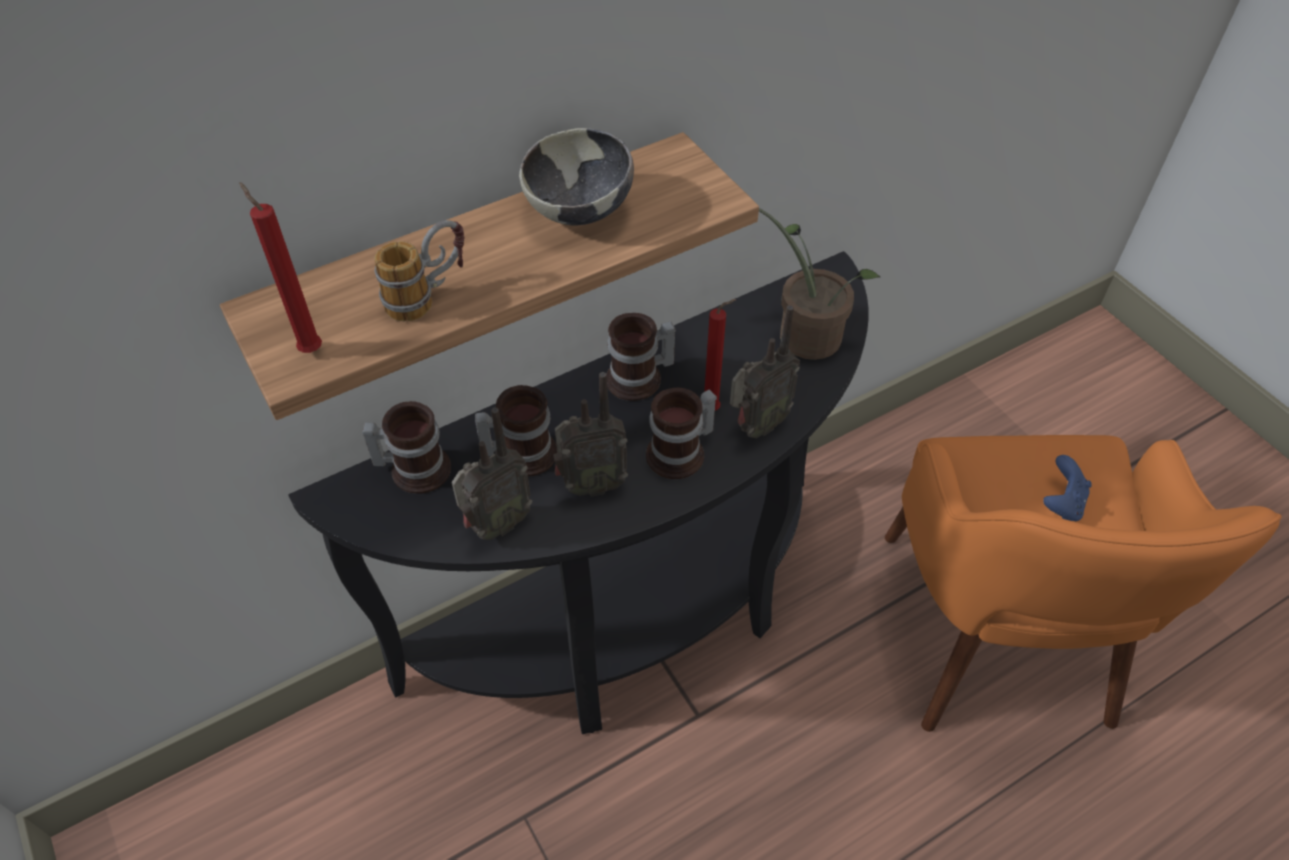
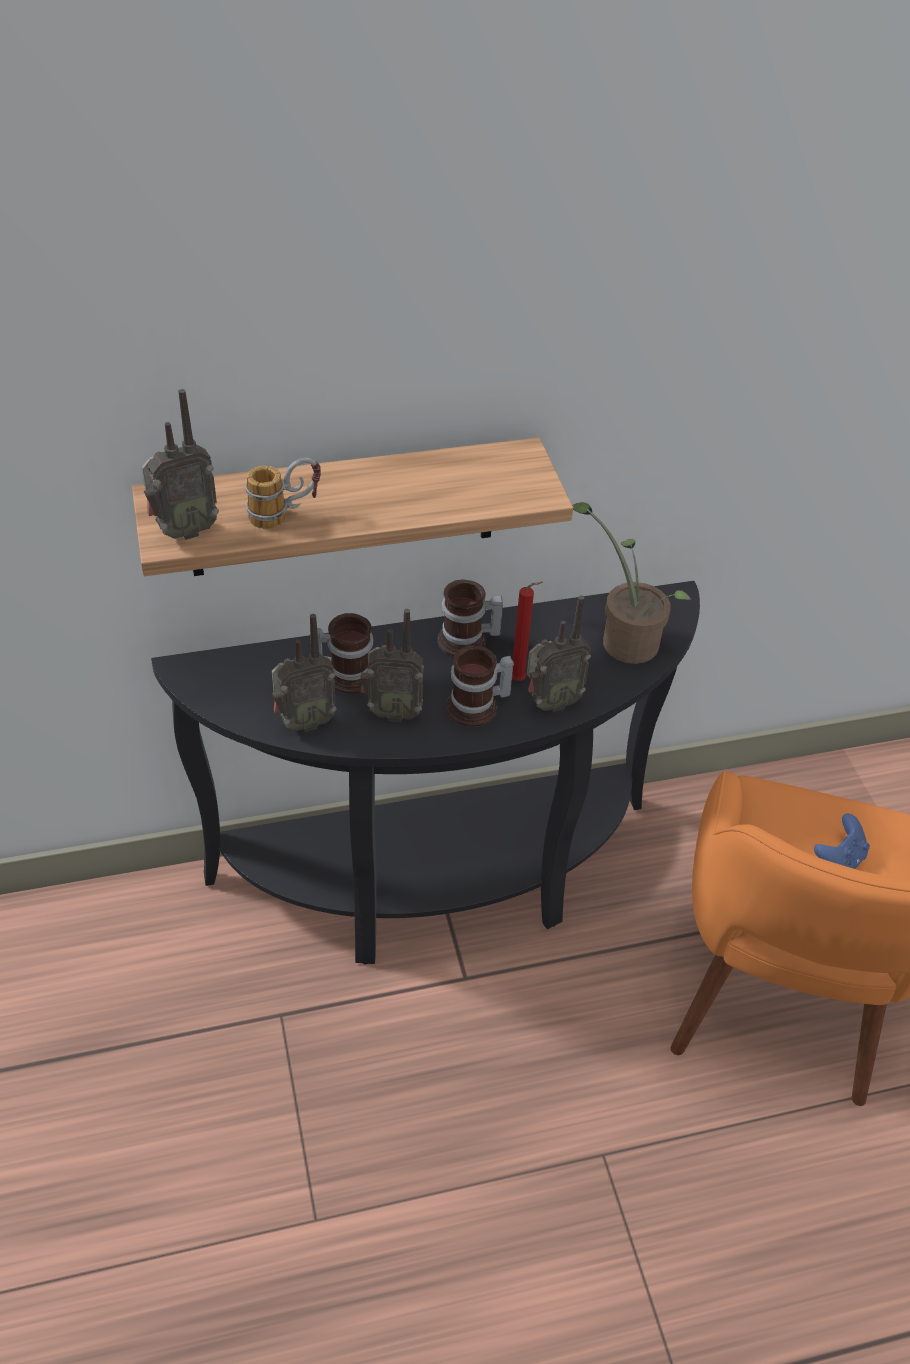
camera: 15 degrees right, 5 degrees down
(309, 348) = (183, 531): red candle -> radio
(415, 467) = (257, 663): mug -> none
(580, 211) = (427, 479): bowl -> none

